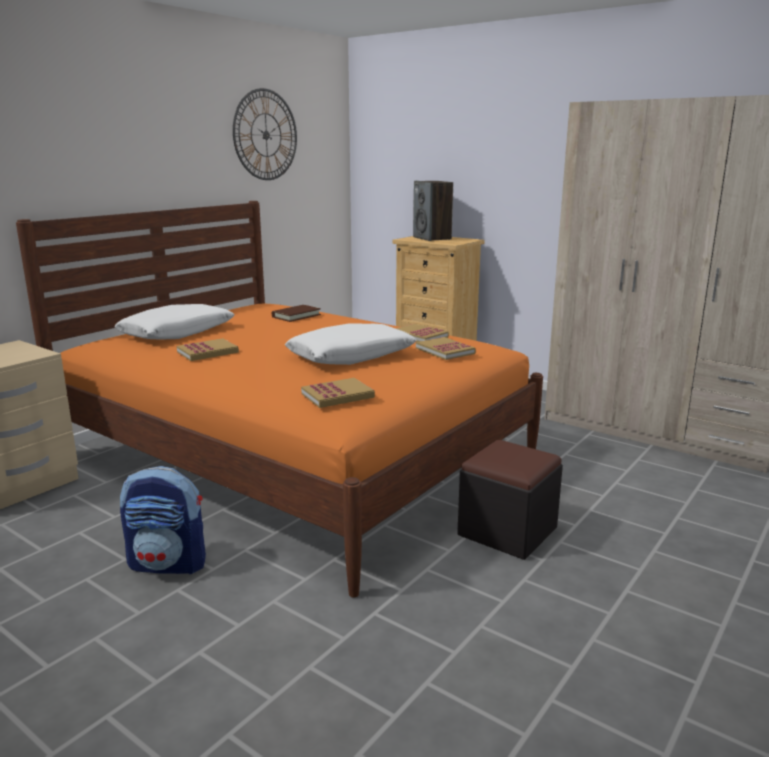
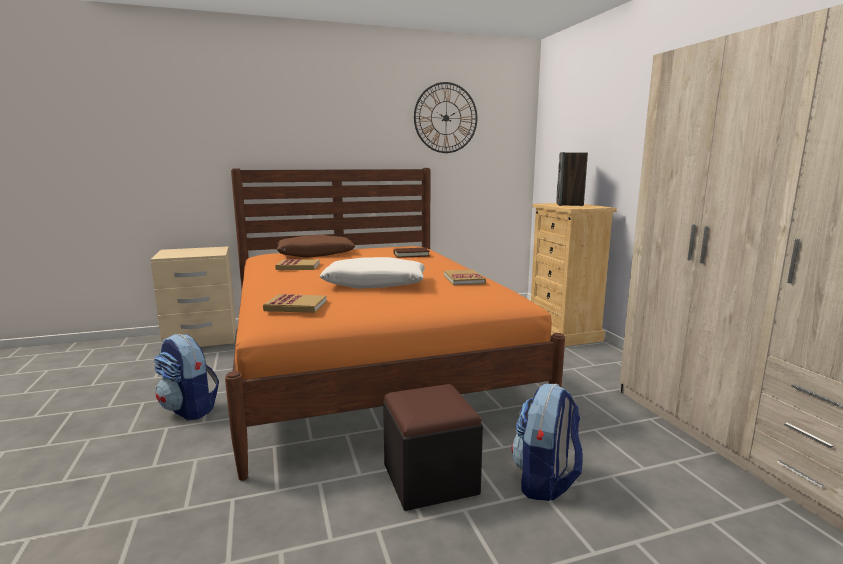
camera: 35 degrees right, 5 degrees down
(177, 333) = (315, 254): white pillow -> brown pillow
(445, 351) = (456, 292): book -> none
(583, 502) = (545, 481): none -> backpack

